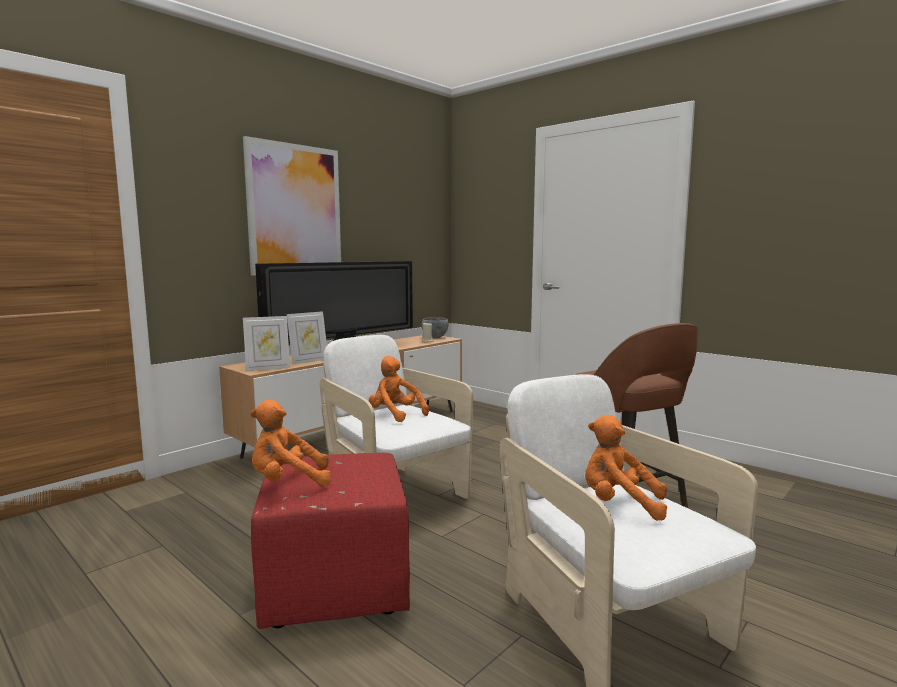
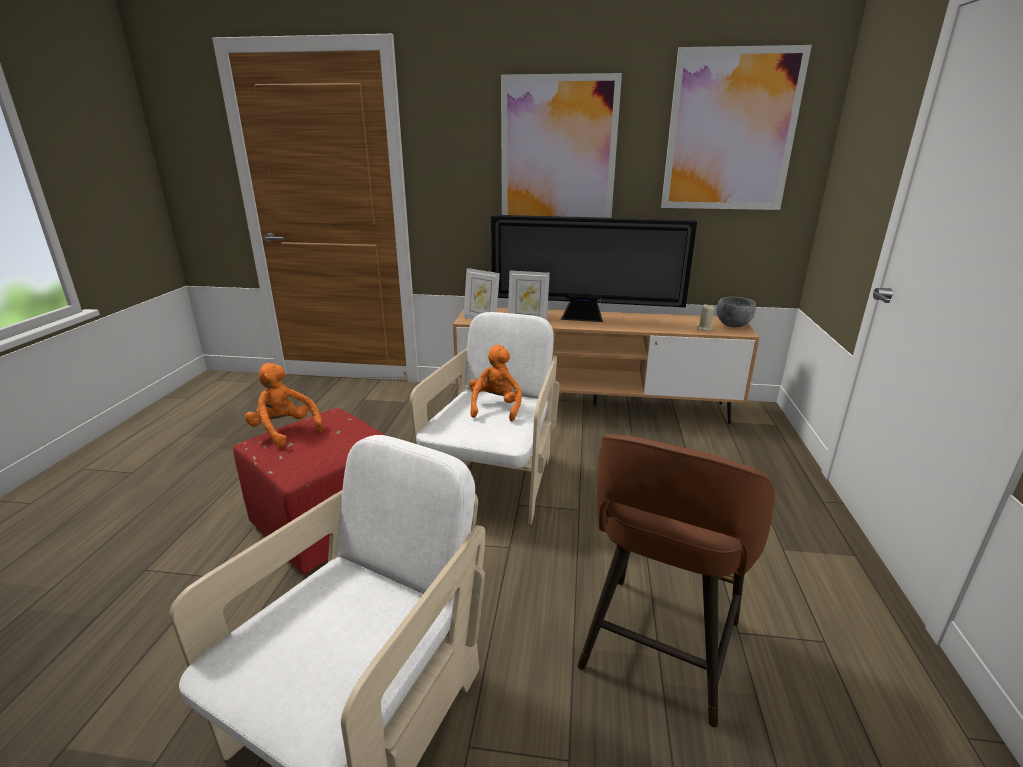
camera: 55 degrees right, 15 degrees up
(403, 201) = (730, 131): none -> picture
(619, 504) = (354, 618): orange plush toy -> none

